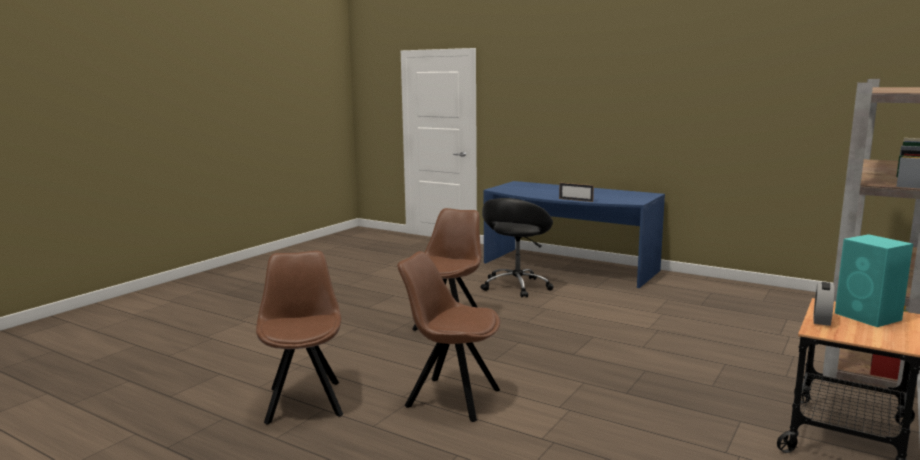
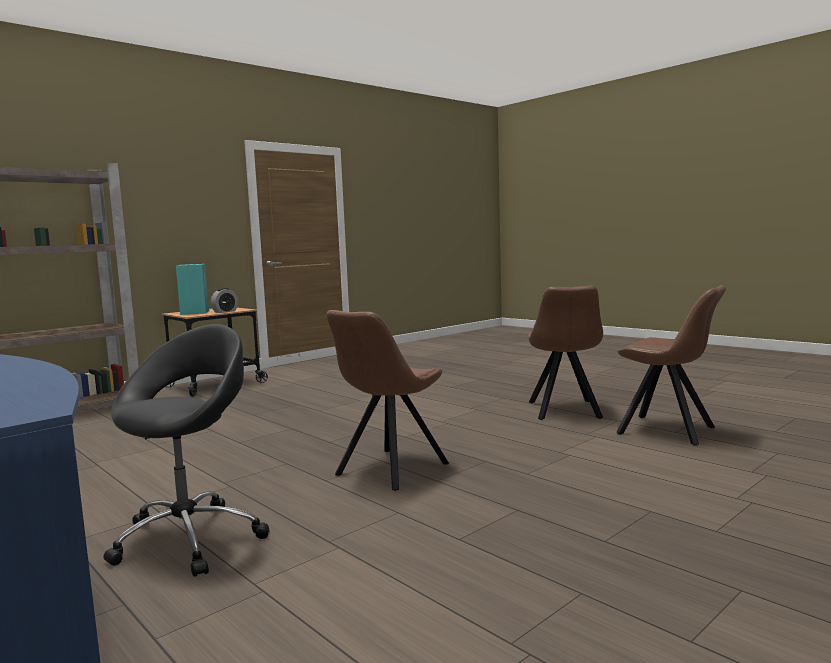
camera: 165 degrees left, 5 degrees down
(452, 398) = (437, 407): brown chair -> brown chair (667, 430)
(575, 200) = (22, 363): picture frame -> none

